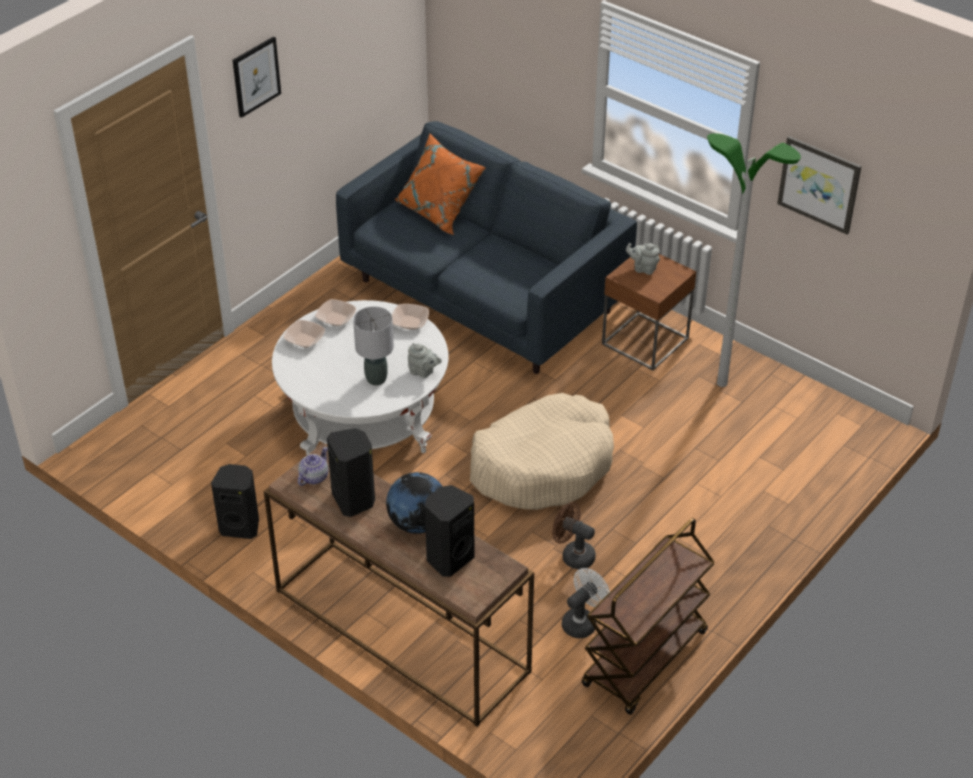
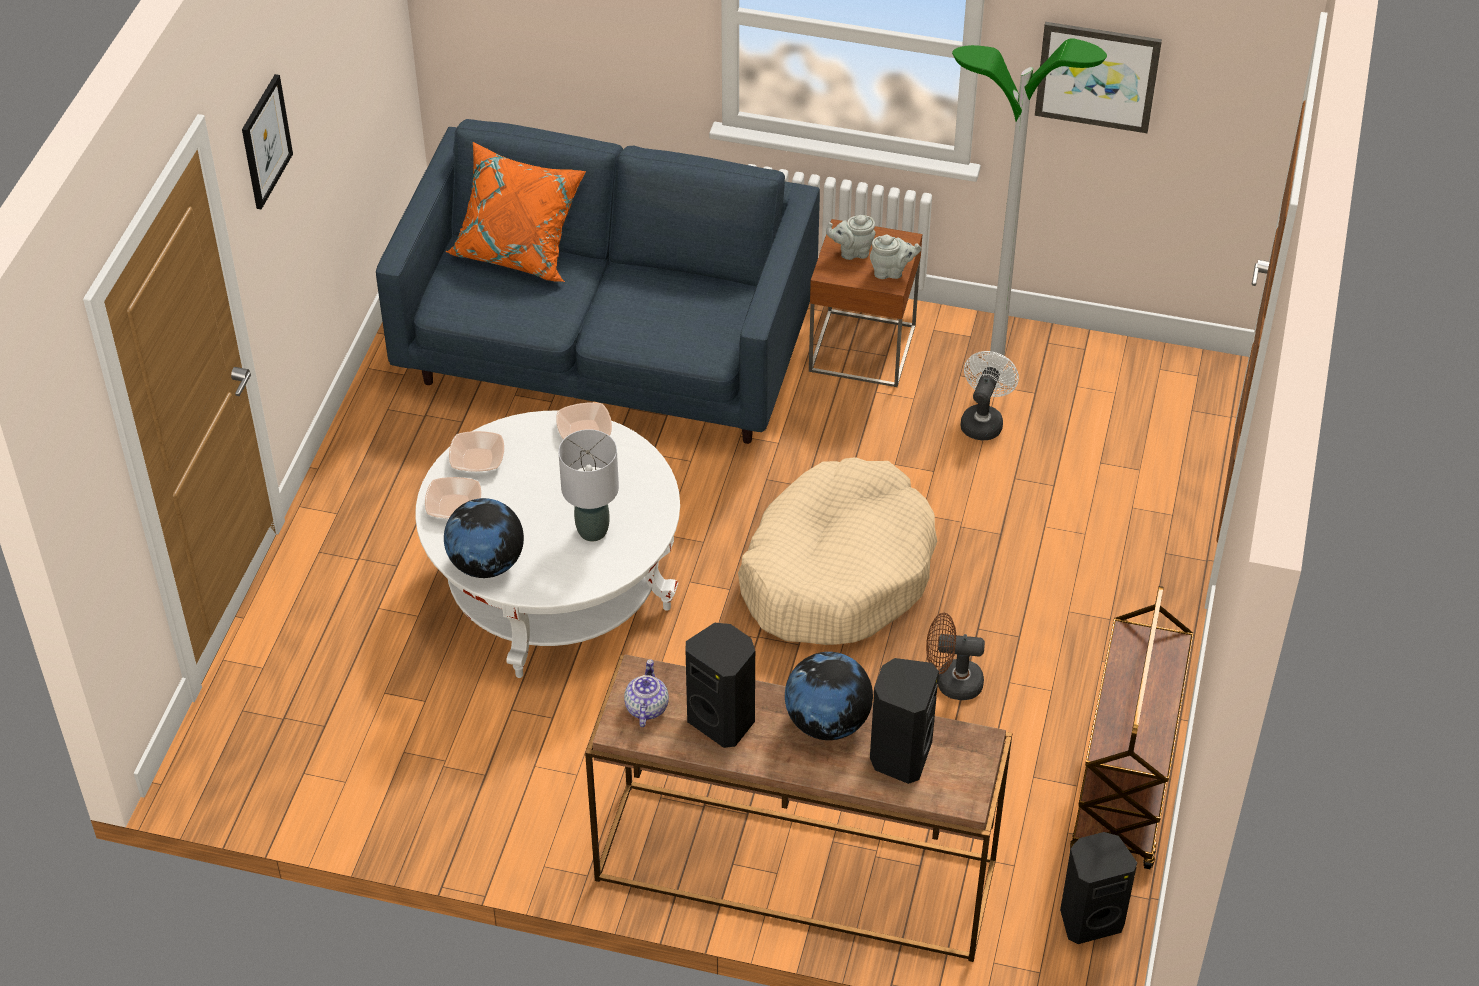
camera: 25 degrees left, 5 degrees up
(241, 526) = (485, 807): black speaker -> black speaker (1089, 919)
(301, 377) = (486, 564): none -> globe
(423, 372) = (650, 499): grey teapot -> grey teapot (891, 272)
(582, 622) = (1018, 768): white fan -> white fan (983, 420)

